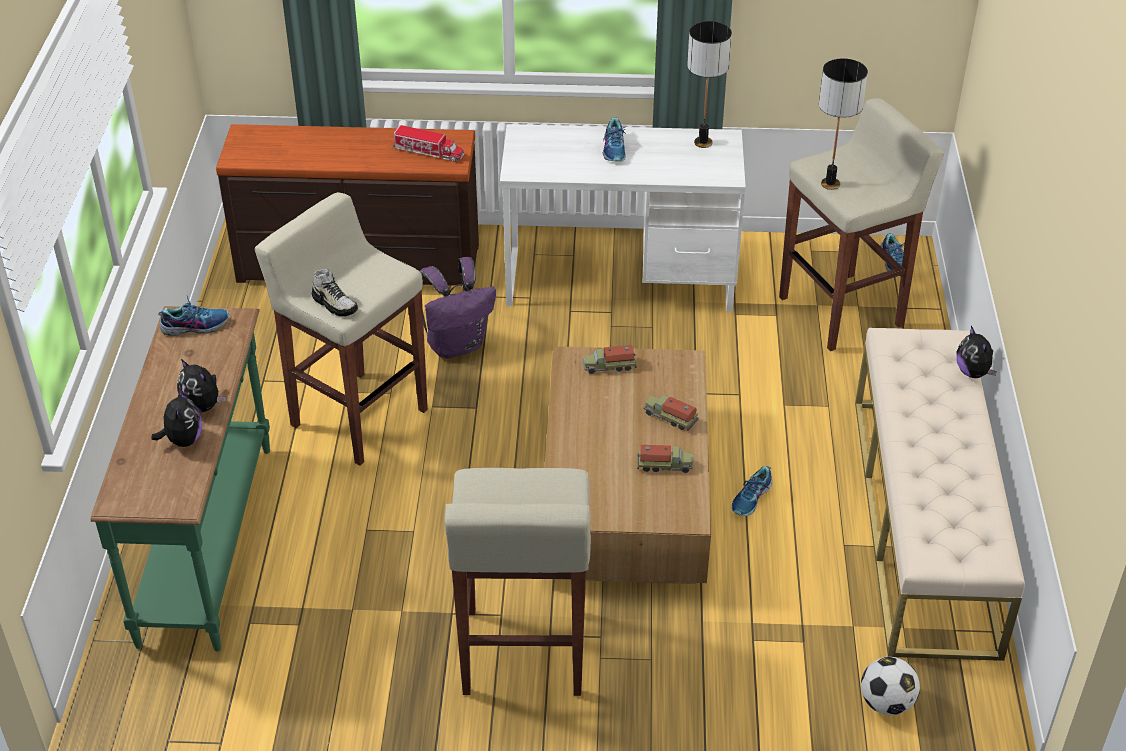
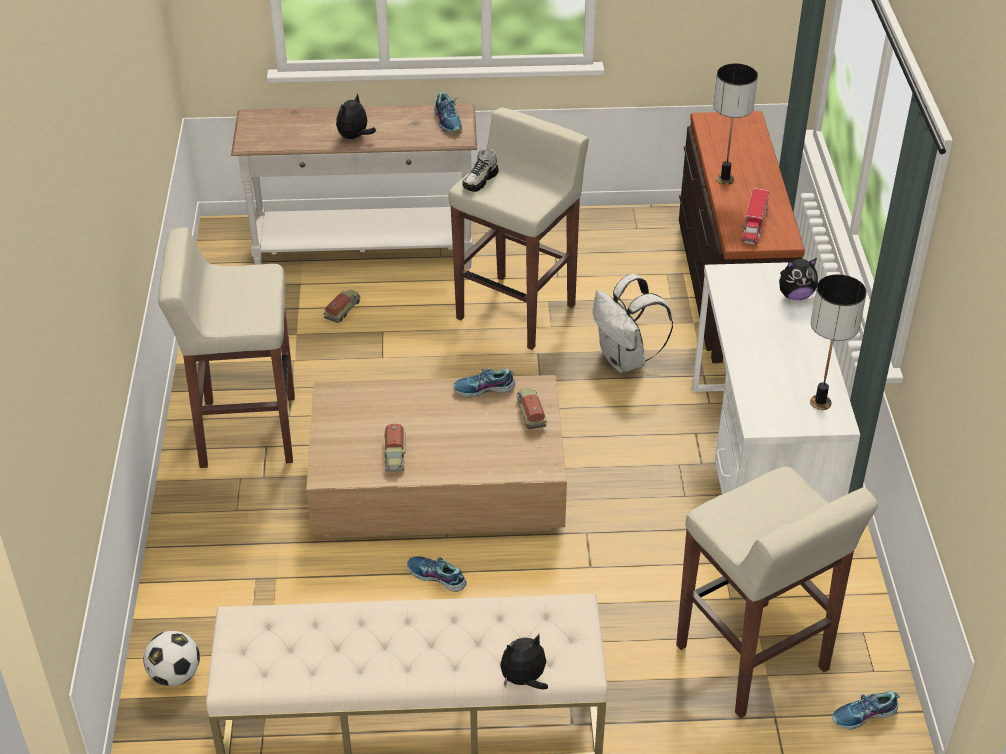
camera: 85 degrees right, 0 degrees up
(183, 440) = (315, 134): plush toy -> plush toy (795, 295)
(209, 543) = (364, 253): green console table -> white console table
(456, 344) = (625, 360): purple backpack -> white backpack
(615, 149) = (785, 337): shoe -> shoe (484, 389)
(670, 417) = (461, 457): toy truck -> toy truck (343, 310)
(830, 184) = (747, 495): table lamp -> table lamp (725, 179)

